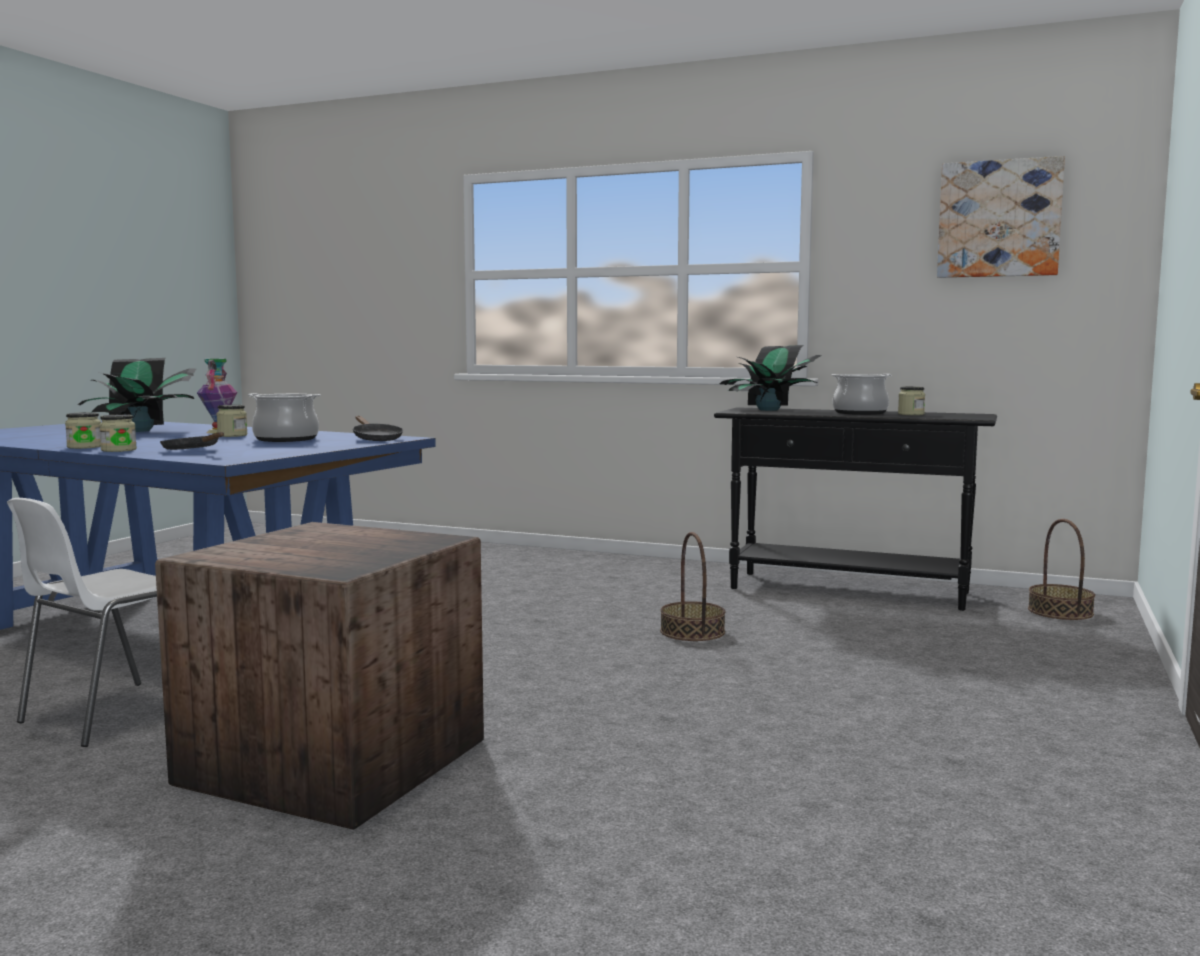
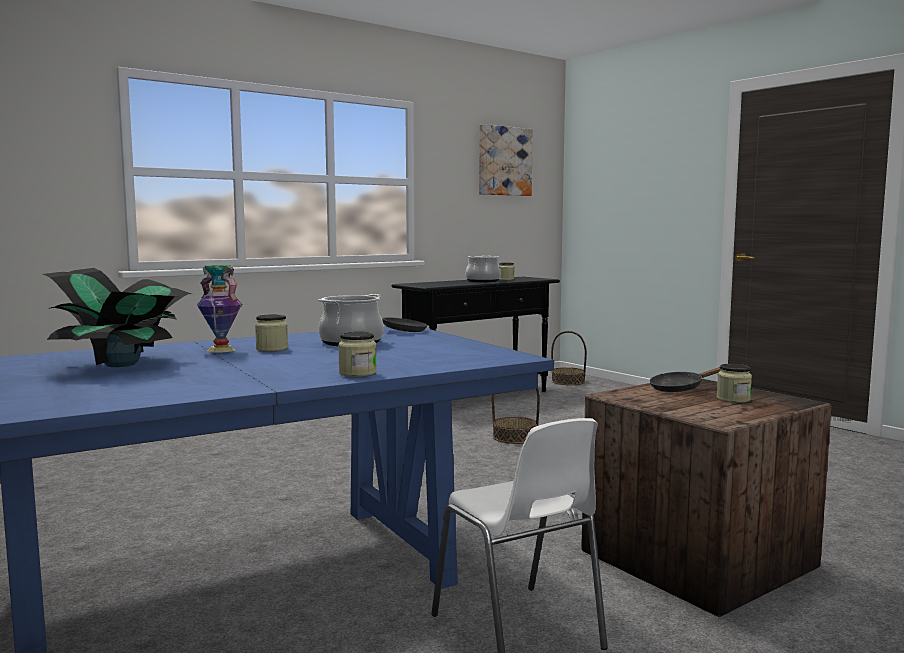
camera: 60 degrees left, 0 degrees up
(84, 447) = (293, 380): jar -> jar (733, 399)
(194, 450) = (412, 360): black frying pan -> black frying pan (680, 388)
(769, 410) = (431, 283): potted plant -> none

